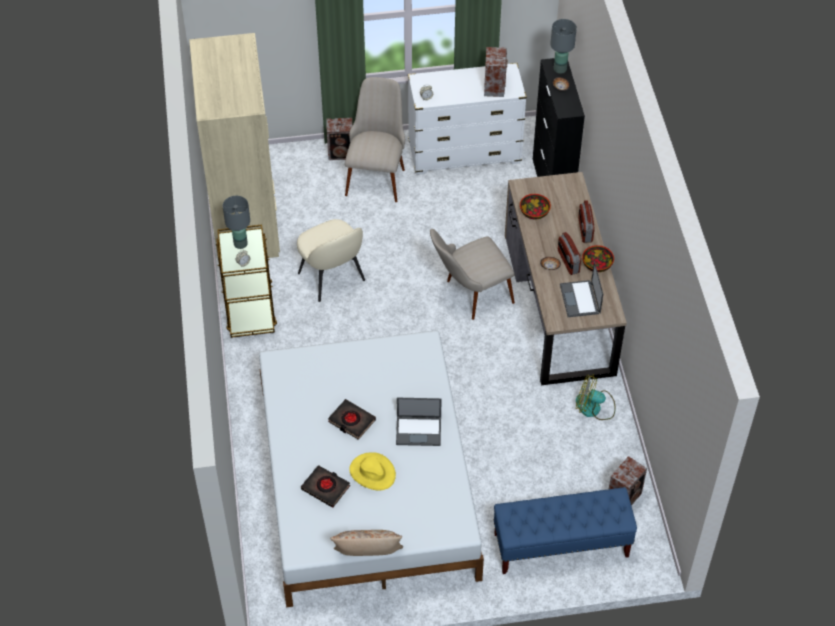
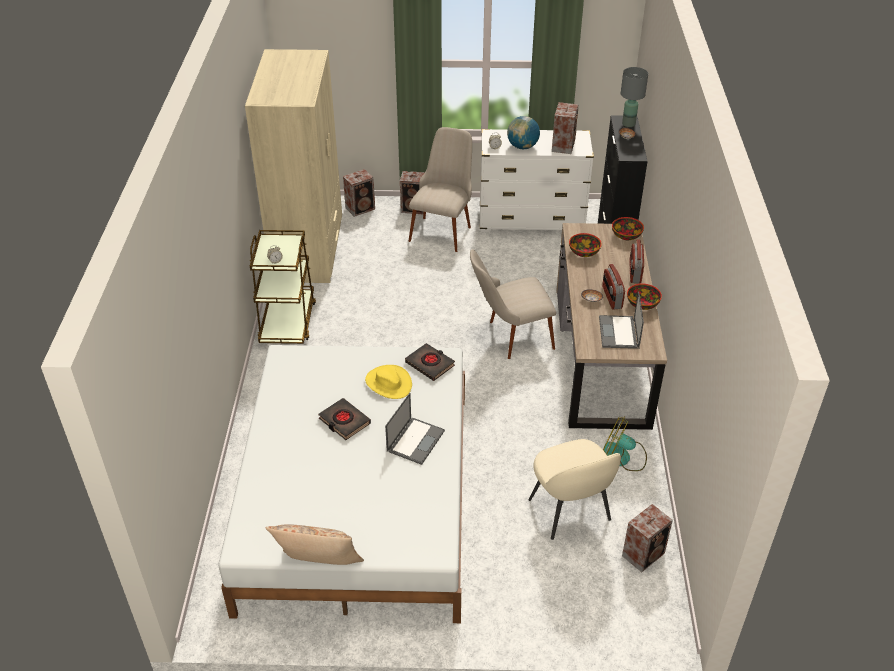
camera: 10 degrees right, 10 degrees down
(240, 243) = (278, 245): grey table lamp -> none
(285, 160) = (361, 208): none -> speaker
(326, 488) = (295, 484): black book -> black book (430, 364)
(332, 278) = (376, 306): beige chair -> beige chair (570, 511)
(372, 472) = (351, 476): yellow hat -> yellow hat (388, 383)
(419, 430) = (415, 440): laptop -> laptop turned 75 degrees counterclockwise
(454, 93) = (522, 147): none -> globe
(560, 545) = (560, 597): blue bench -> none
(571, 187) = (626, 235): none -> bowl

